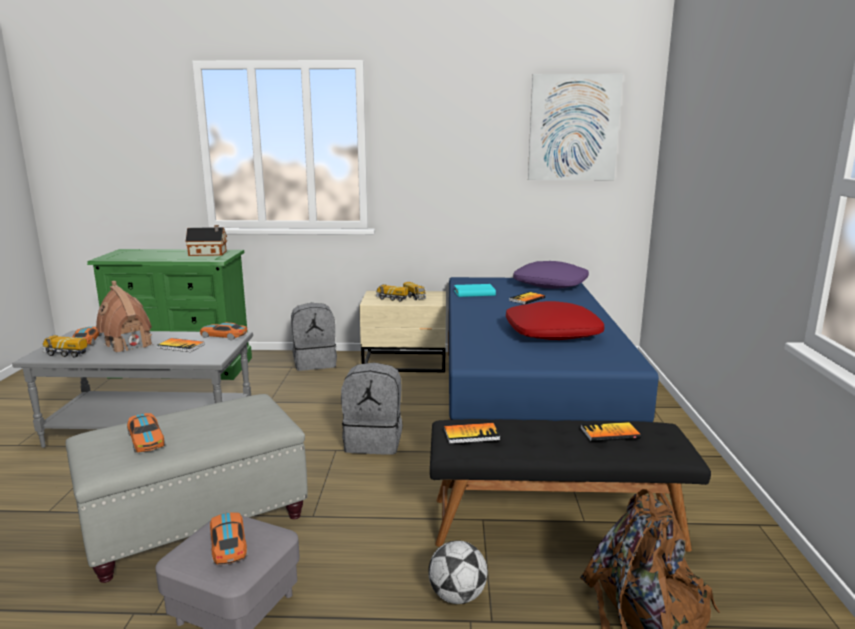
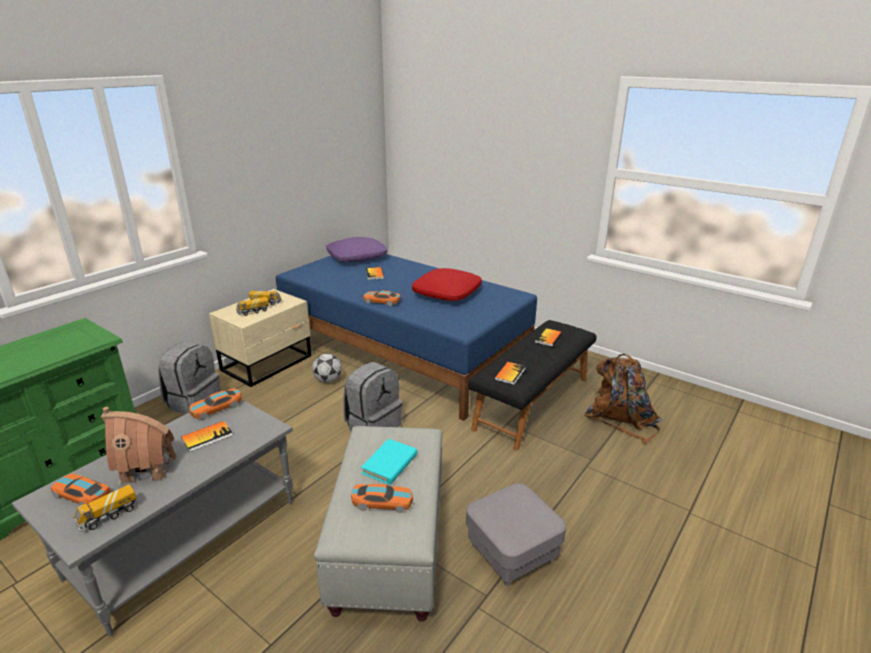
camera: 55 degrees left, 10 degrees up
(209, 253) = (62, 337): toy house -> none
(228, 544) = (513, 513): toy car -> toy car (381, 301)
(457, 596) = (565, 462): football -> football (328, 380)
(474, 293) = (332, 282): turquoise book -> turquoise book (389, 464)
(573, 128) = (337, 126): picture -> none

